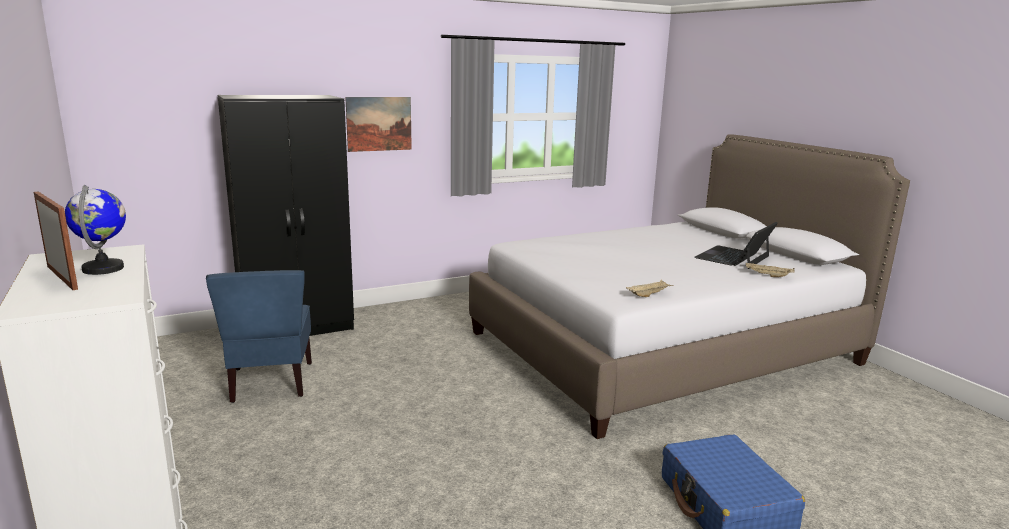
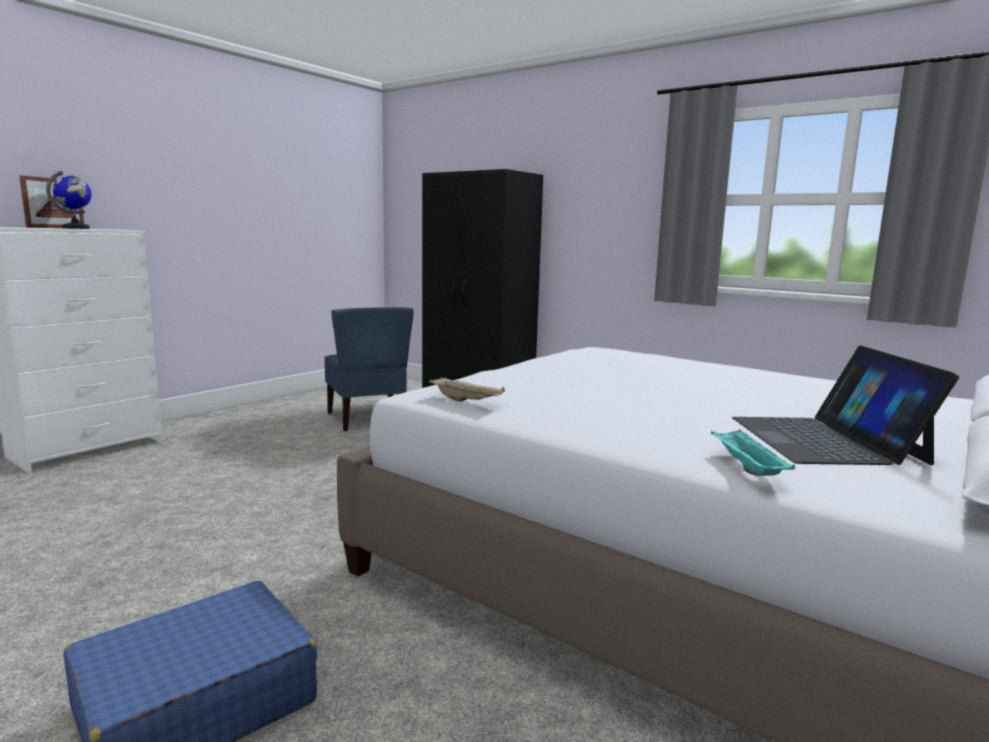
camera: 65 degrees right, 5 degrees down
(270, 382) = (367, 419): blue chair -> blue chair turned 75 degrees counterclockwise
(379, 124) = (590, 206): picture -> none
(733, 257) = (826, 440): laptop -> laptop turned 105 degrees counterclockwise
(767, 276) = (746, 467): beige tray -> turquoise tray

